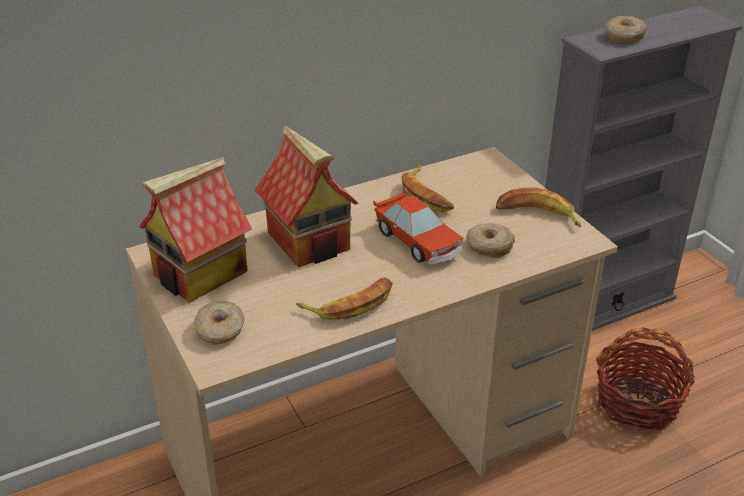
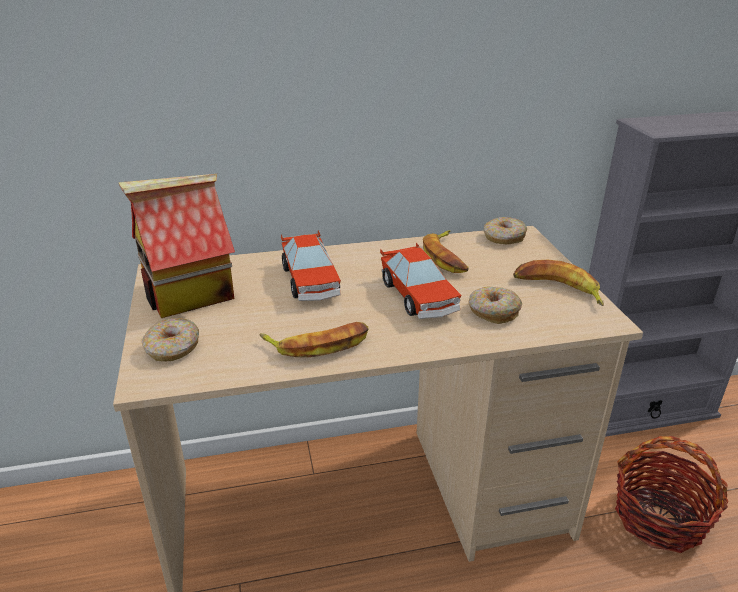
camera: 15 degrees right, 5 degrees down
(310, 241) = (310, 281): toy house -> toy car
(624, 36) = (686, 122): donut -> donut (504, 238)

